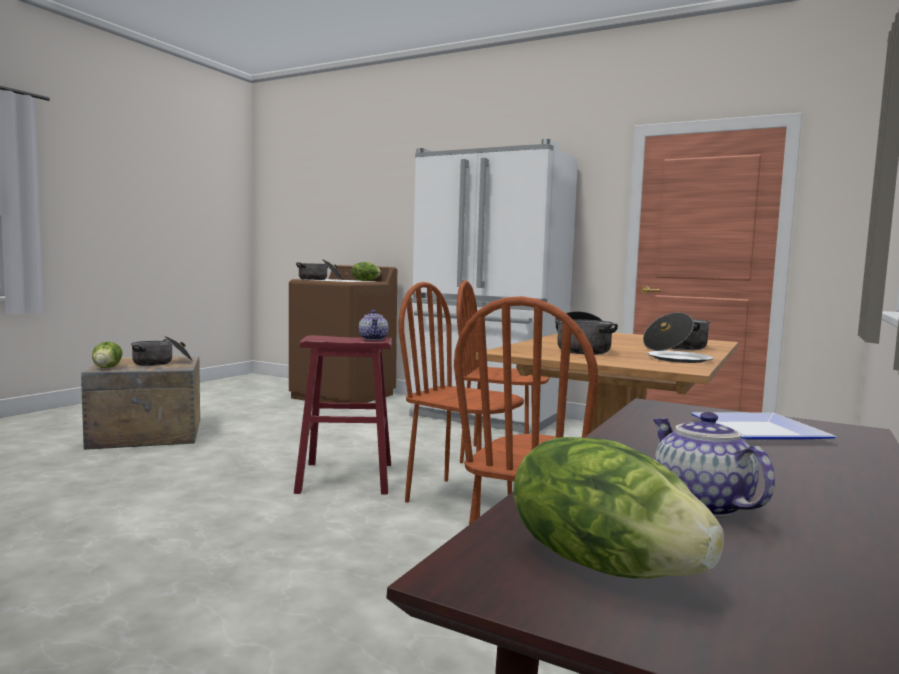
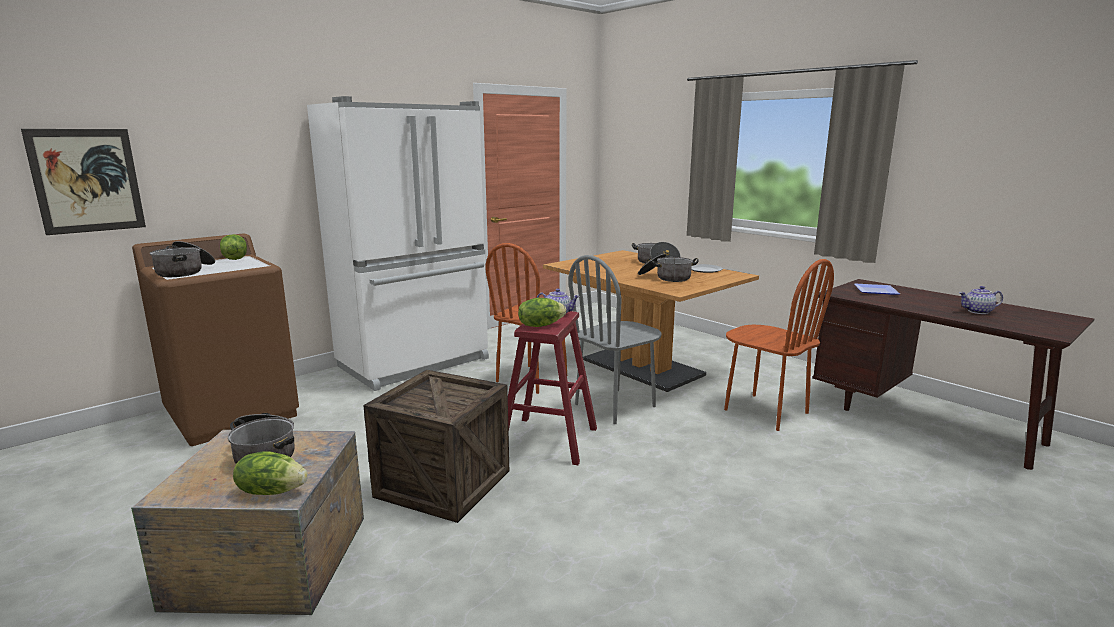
camera: 70 degrees left, 10 degrees up
(248, 454) = (443, 483): none -> crate
(329, 223) = (87, 181): none -> picture
(459, 498) = (615, 405): brown chair -> grey chair
(603, 564) = (1034, 325): lettuce -> lettuce (540, 325)

